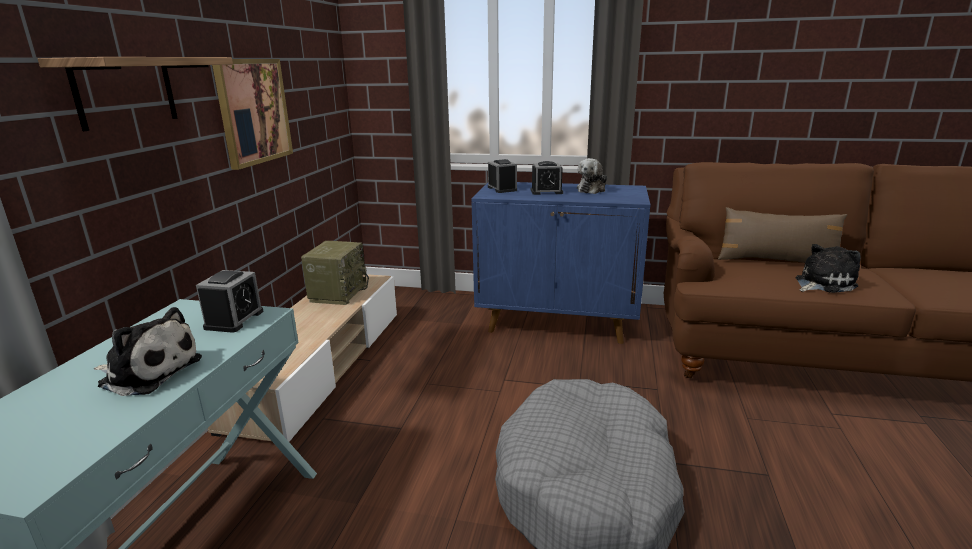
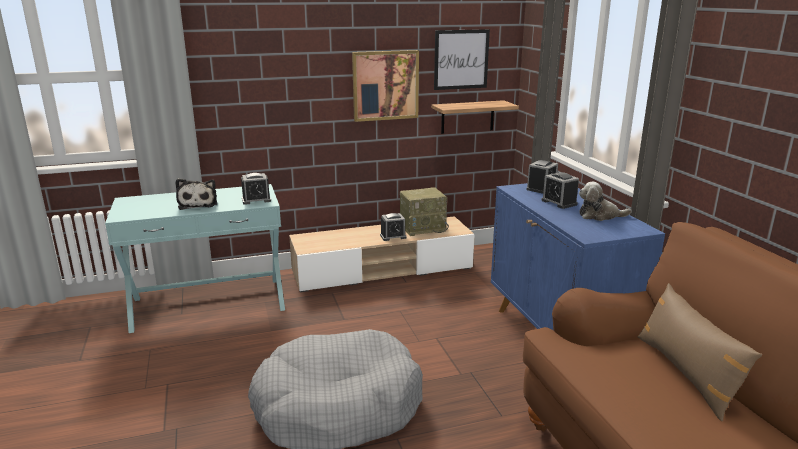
camera: 60 degrees right, 0 degrees up
(126, 91) = (281, 70): shelf -> shelf (467, 117)
(309, 73) = (461, 59): none -> picture
(331, 313) = (393, 236): none -> alarm clock
(822, 283) = (646, 406): plush toy -> none

